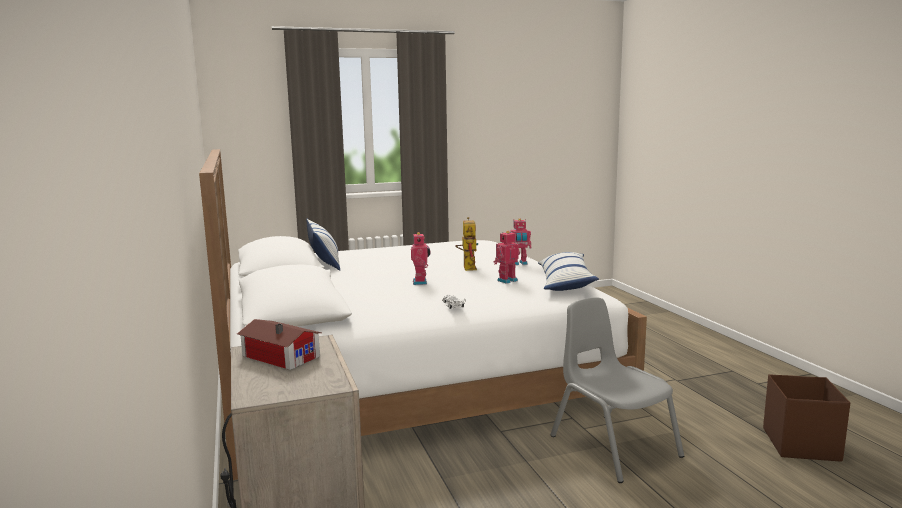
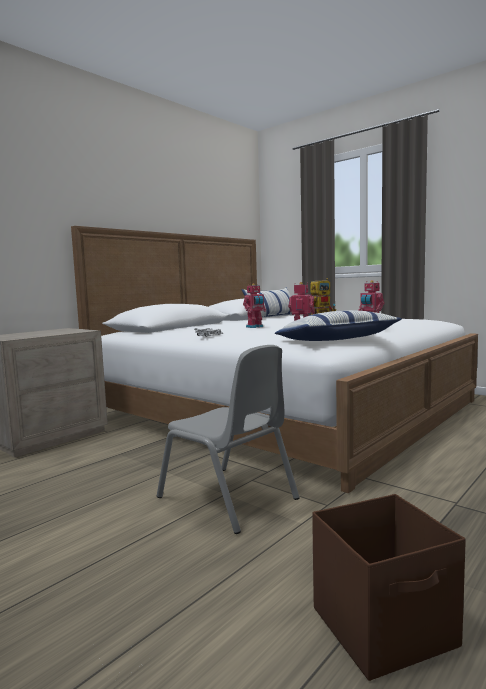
camera: 60 degrees right, 5 degrees down
(281, 355) = (57, 331): toy house -> none
(613, 446) = (228, 498): grey chair -> grey chair turned 105 degrees clockwise

